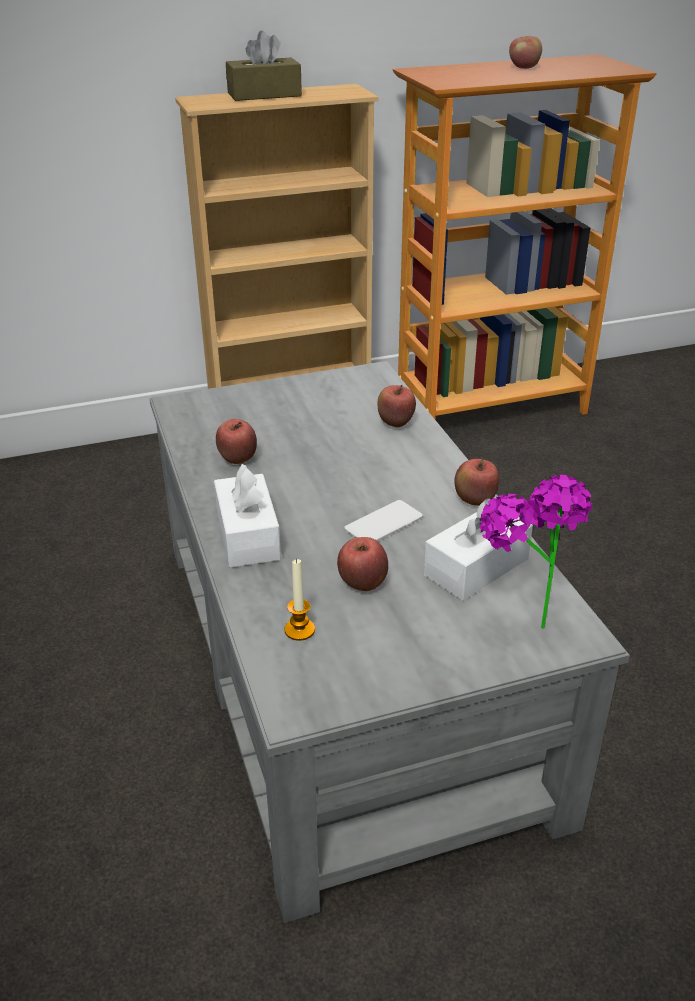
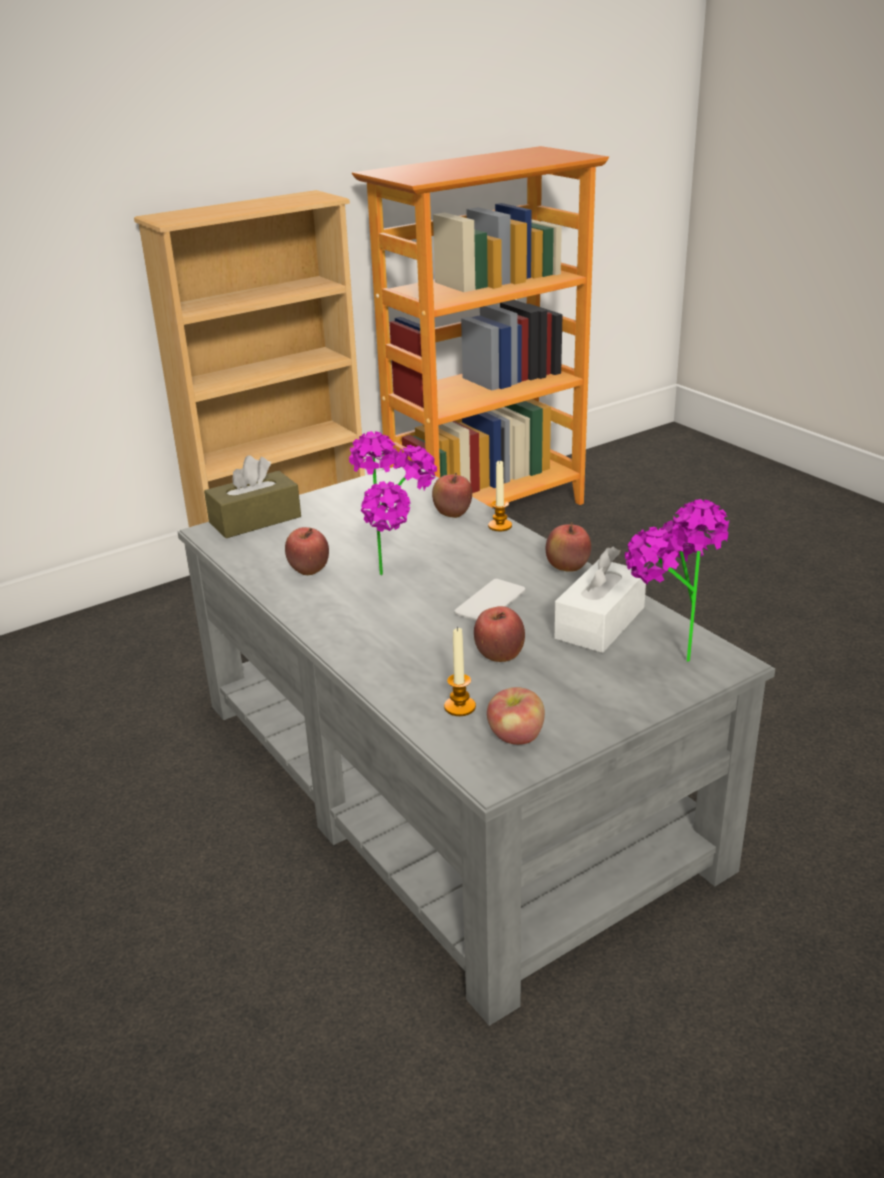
camera: 15 degrees left, 5 degrees down
(248, 536) = (359, 636): white tissue box -> none
(264, 95) = (230, 206): brown tissue box -> brown tissue box (255, 520)
(314, 480) = (399, 577): none -> potted plant
(433, 443) = (500, 526): none -> candle
(524, 67) = (481, 161): apple -> apple (516, 737)

